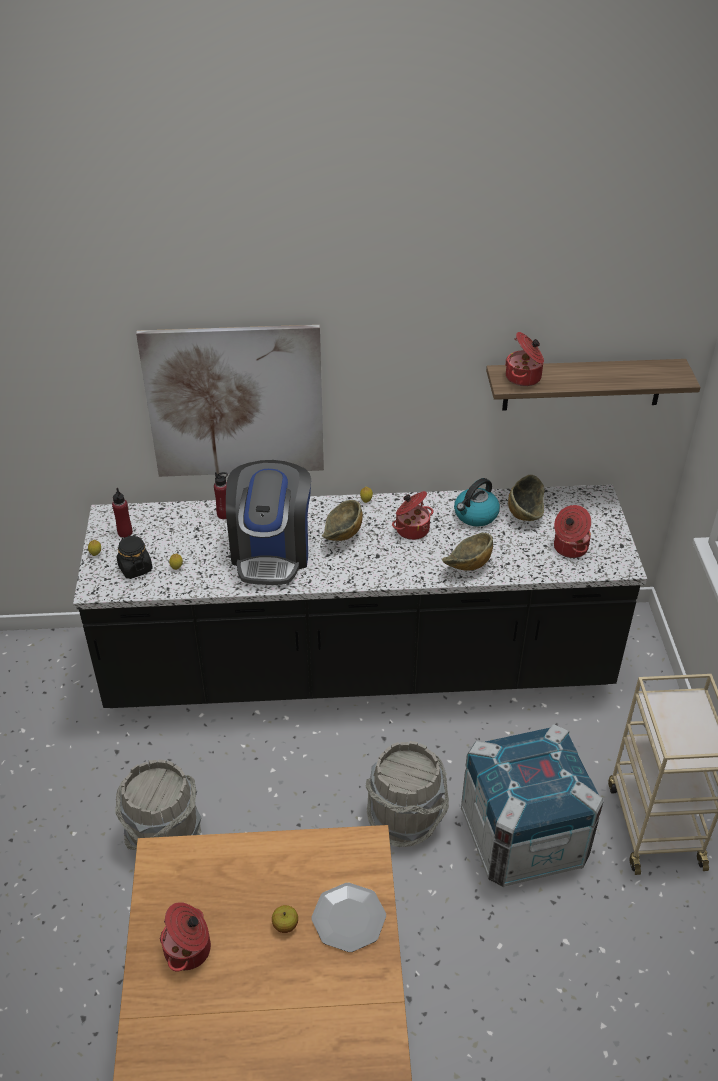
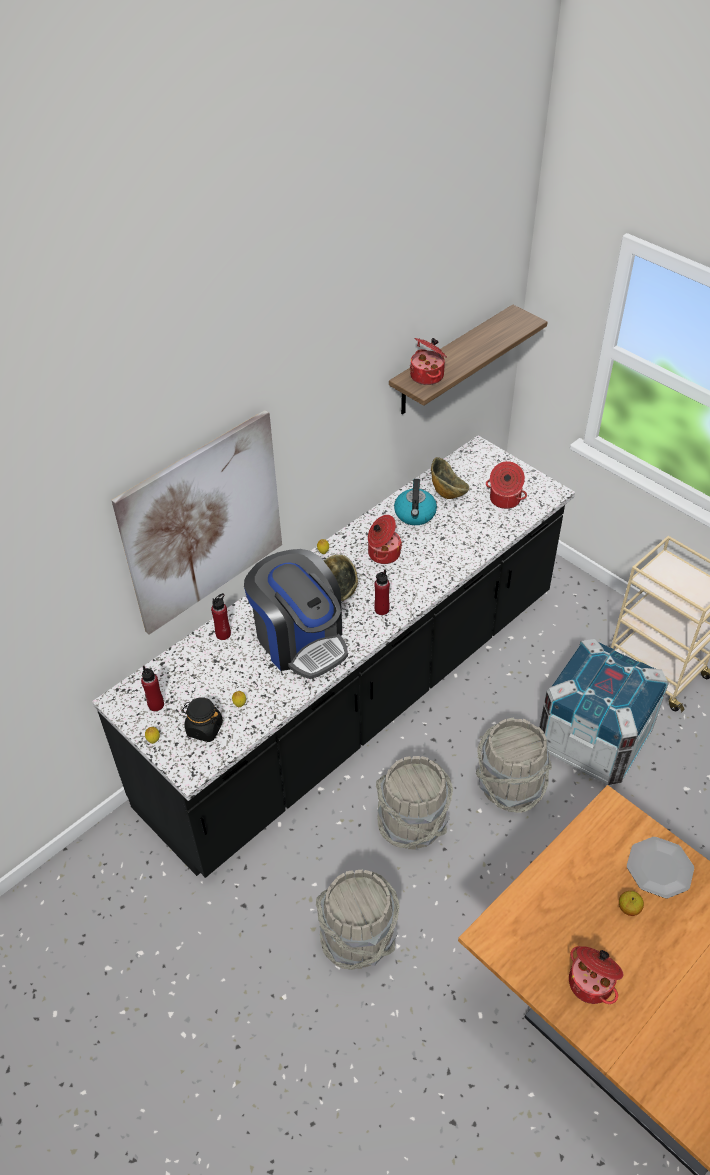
camera: 40 degrees left, 5 degrees up
(295, 788) = (412, 824): none -> grey bucket
(358, 568) = (381, 609): none -> red bottle
(467, 566) = (455, 558): bowl -> none

